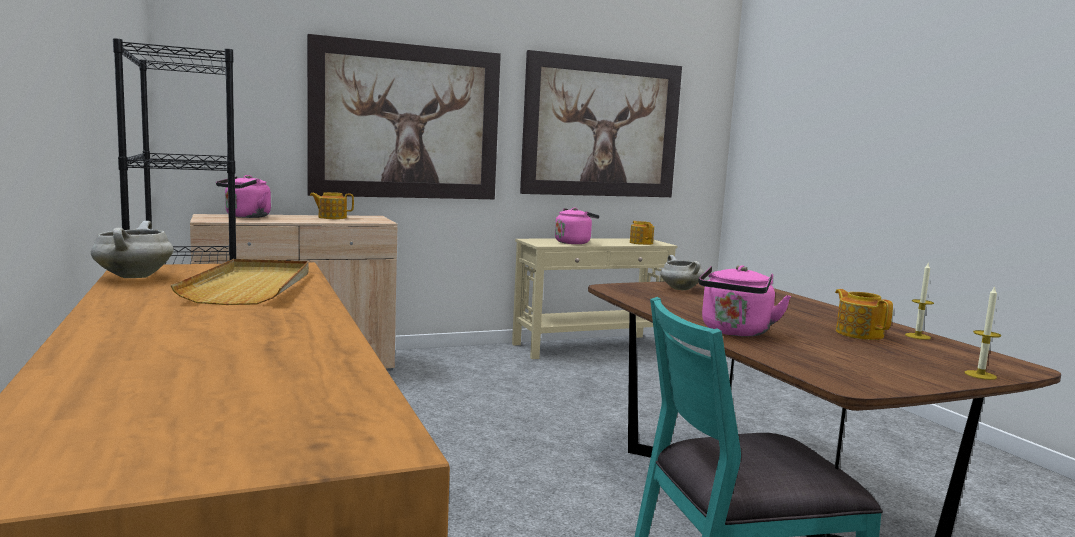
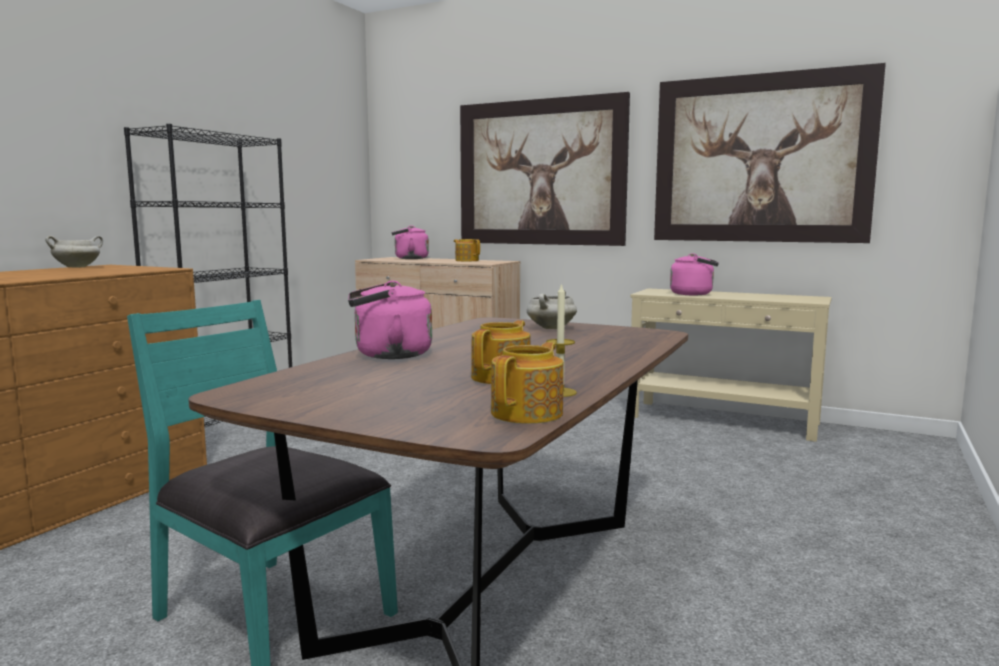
camera: 50 degrees right, 0 degrees up
(251, 286) = (79, 272): beige tray -> none
(641, 243) = (786, 299): teapot -> teapot (528, 413)
(980, 375) = (390, 423): candle -> none

